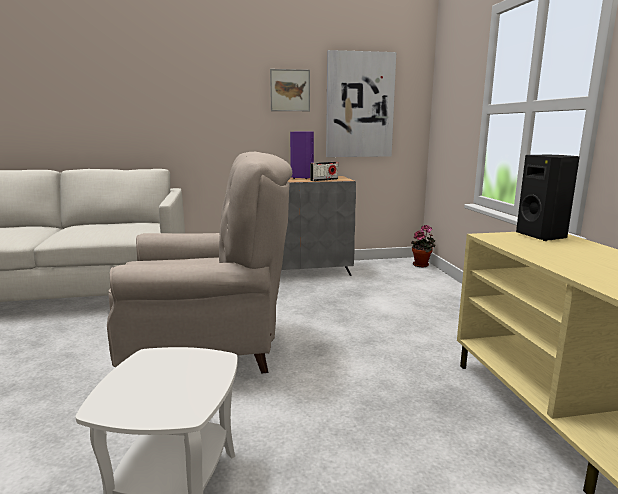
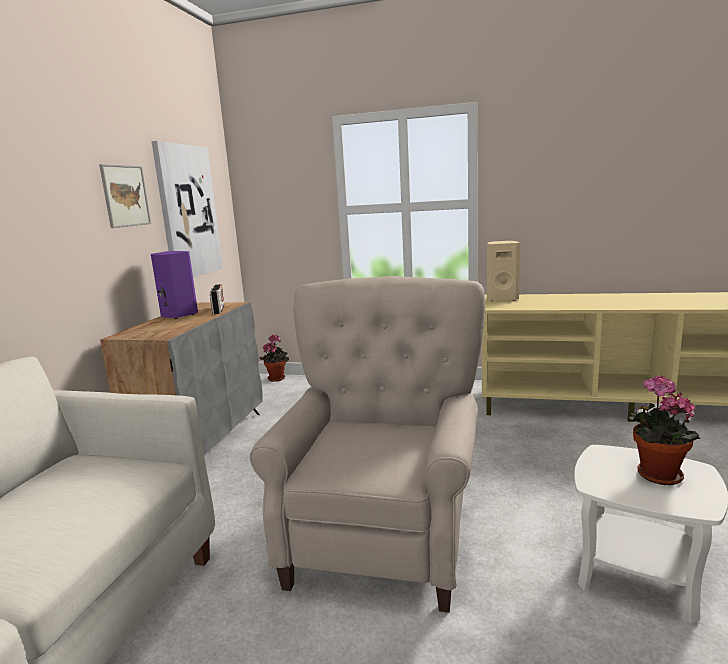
camera: 65 degrees left, 0 degrees up
(168, 385) = (655, 475): none -> potted plant
(542, 236) = (502, 299): black speaker -> beige speaker

